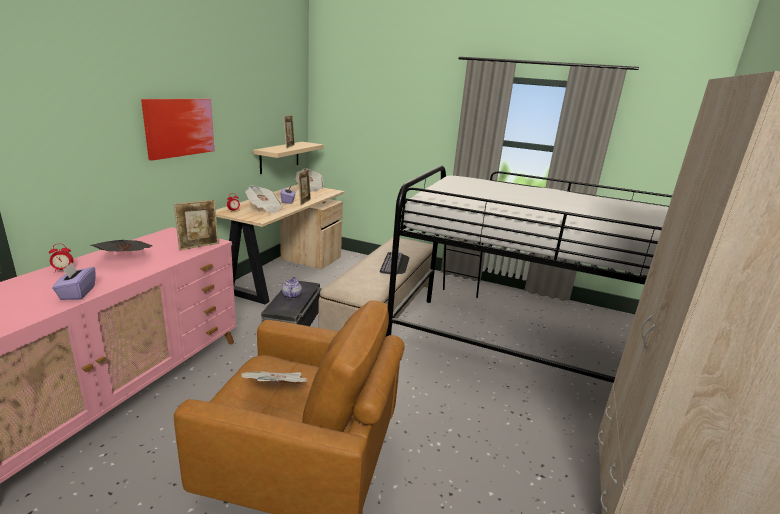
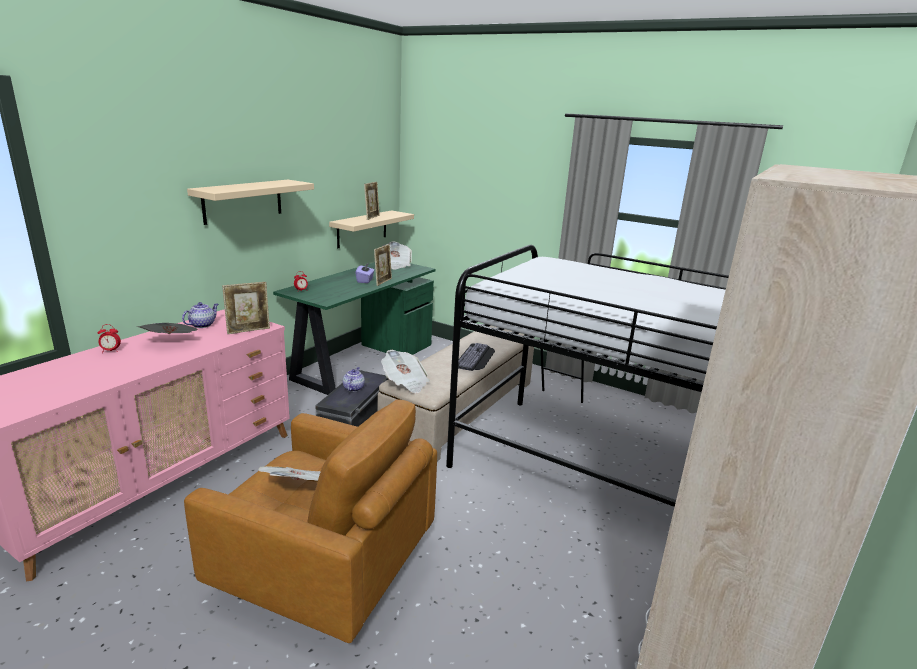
camera: 10 degrees right, 0 degrees up
(77, 293) = (117, 375): purple tissue box -> none
(151, 242) = (202, 325): none -> teapot
(179, 127) = (243, 201): picture -> beige shelf
(265, 209) = (335, 289): newspaper -> newspaper (405, 383)
(285, 273) = (362, 361): beige desk -> green desk

